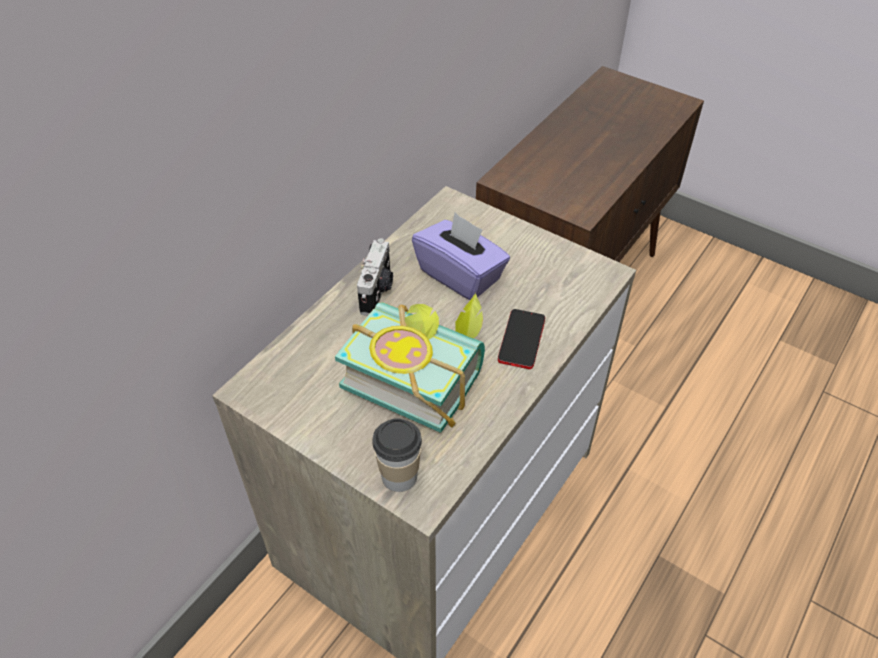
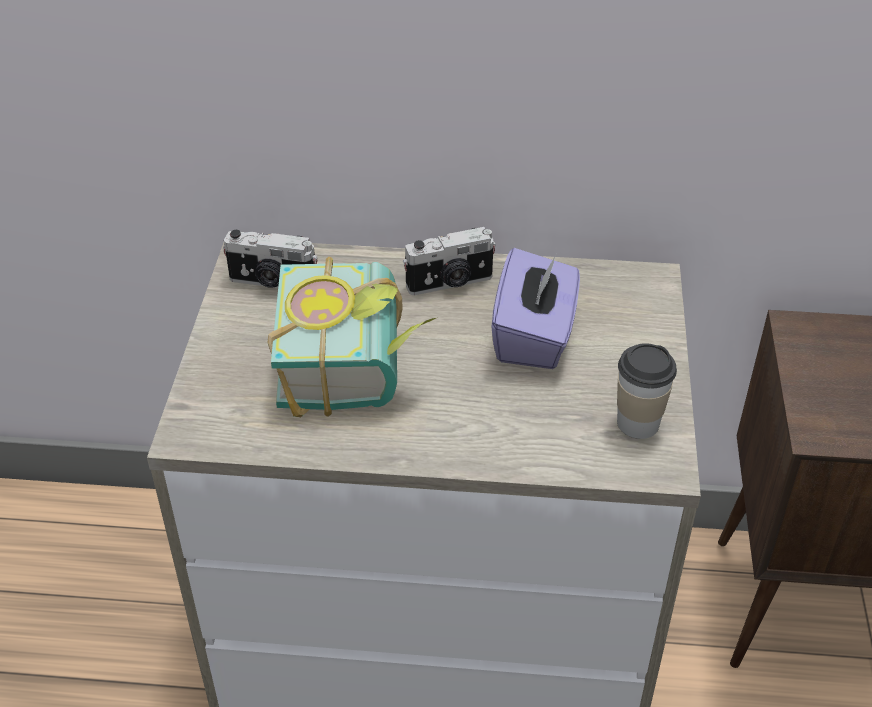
camera: 60 degrees right, 5 degrees down
(293, 386) = (272, 282): none -> camera
(399, 476) = (207, 405): cup -> cup (637, 423)
(521, 340) = (473, 427): phone -> none

